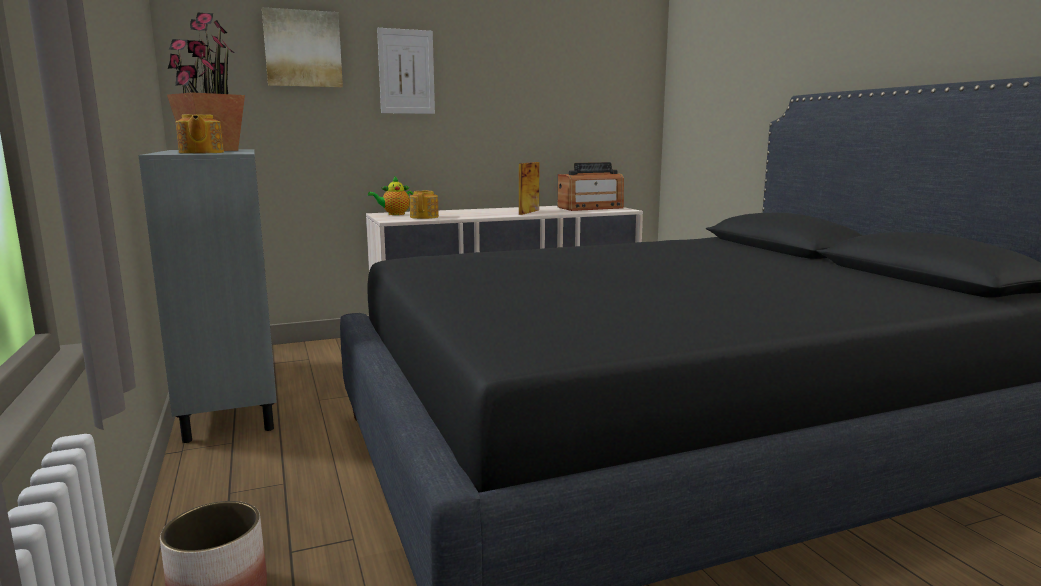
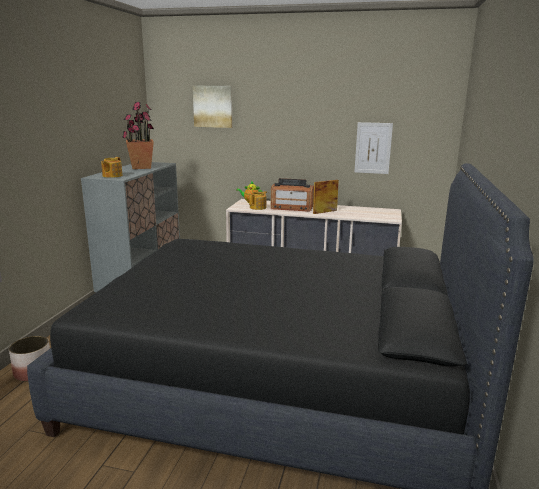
camera: 35 degrees right, 5 degrees up
(406, 72) = (268, 118): picture -> picture (373, 148)
(590, 208) = (375, 213): radio -> radio (291, 208)

